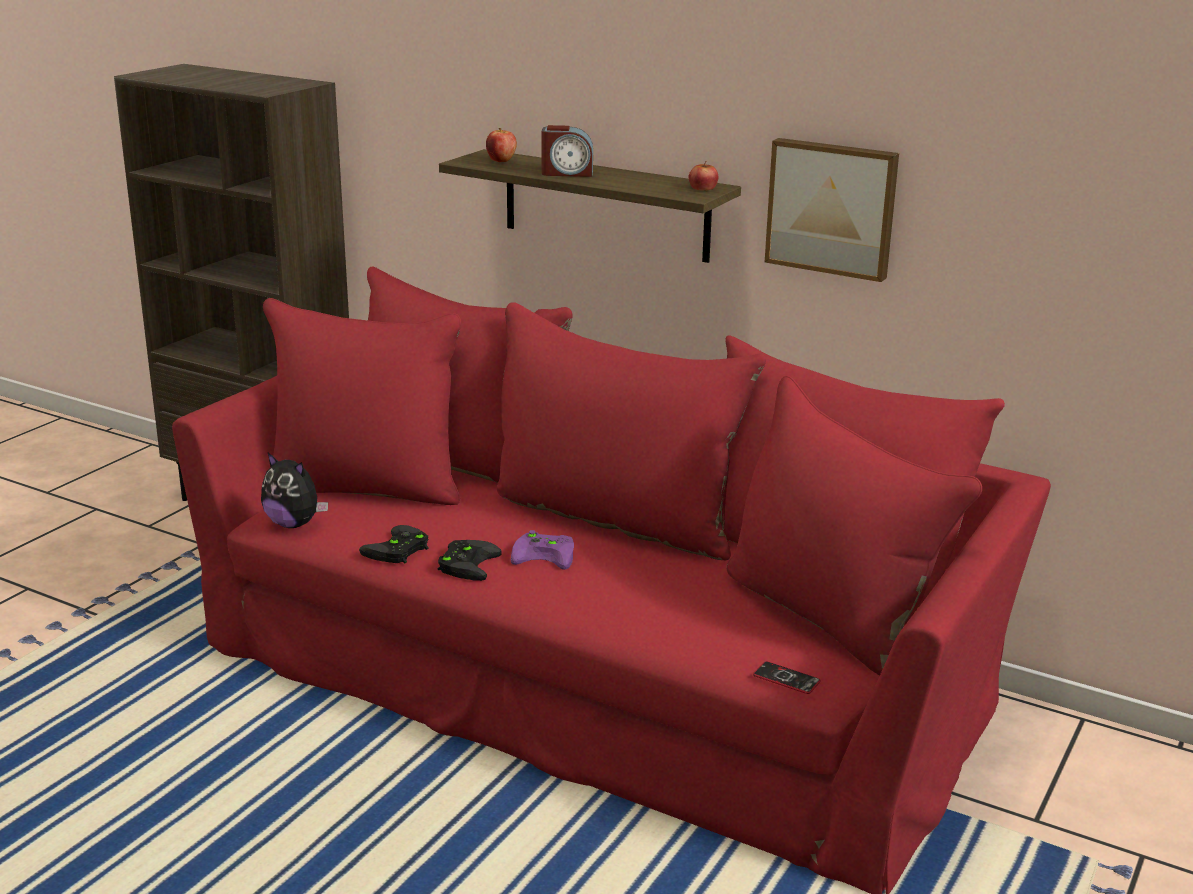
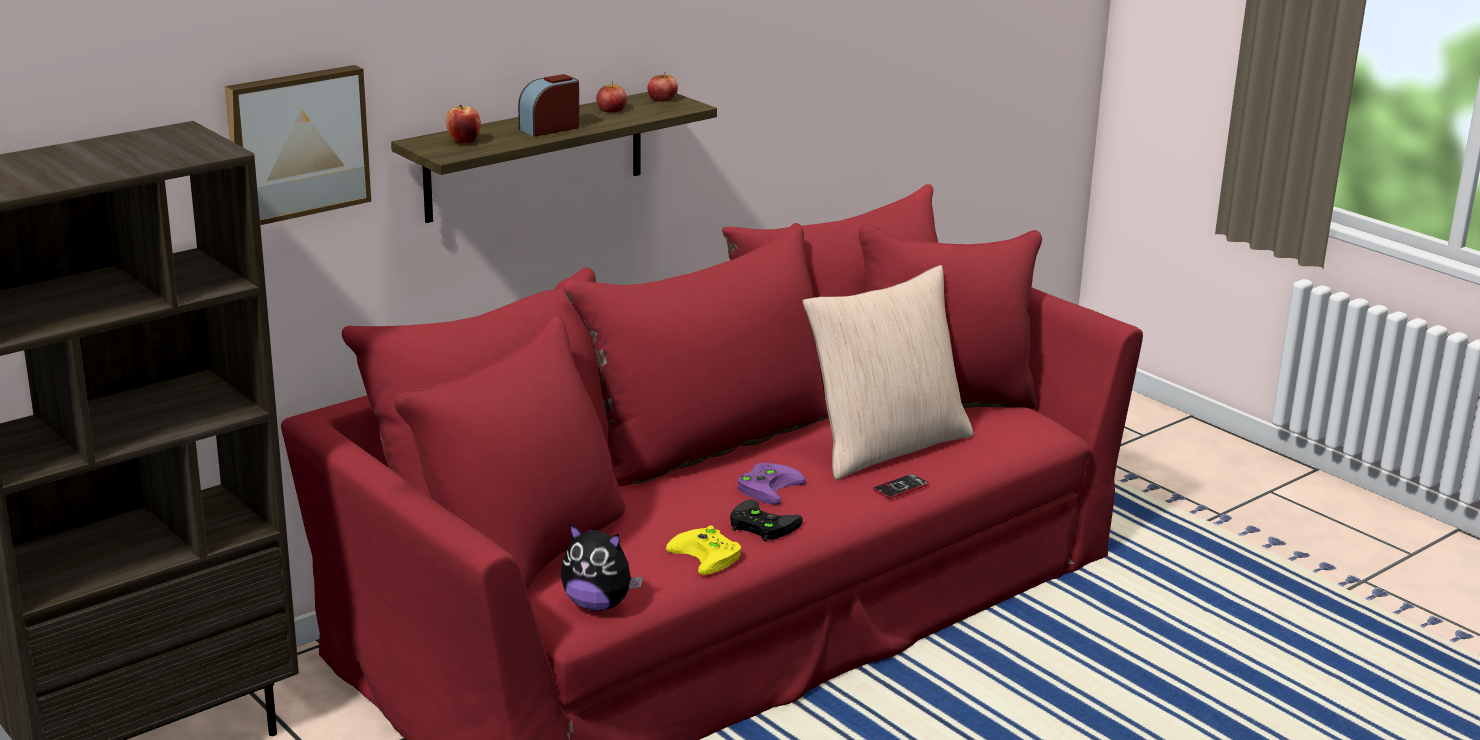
camera: 70 degrees left, 0 degrees up
(294, 524) = (598, 605): plush toy -> plush toy turned 60 degrees clockwise
(397, 551) = (709, 555): black game controller -> yellow game controller
(567, 173) = (550, 128): alarm clock -> alarm clock turned 150 degrees counterclockwise
(646, 180) = (611, 109): none -> apple
(681, 597) = (886, 446): none -> beige pillow
(786, 679) = (1034, 437): phone -> phone (901, 487)
(832, 207) = (738, 81): picture -> picture (296, 143)

